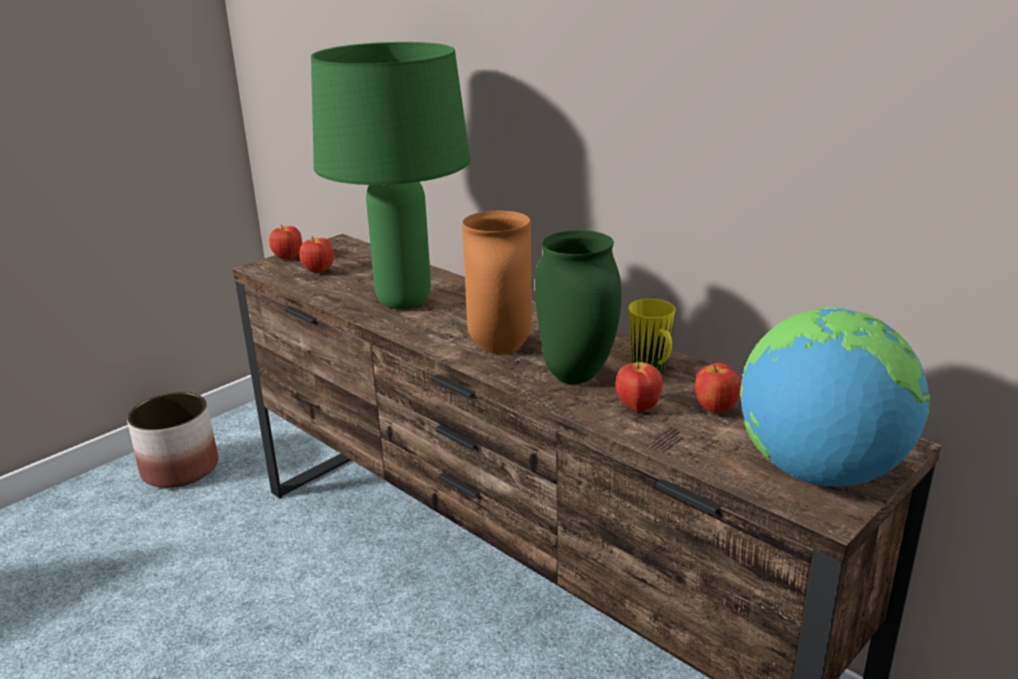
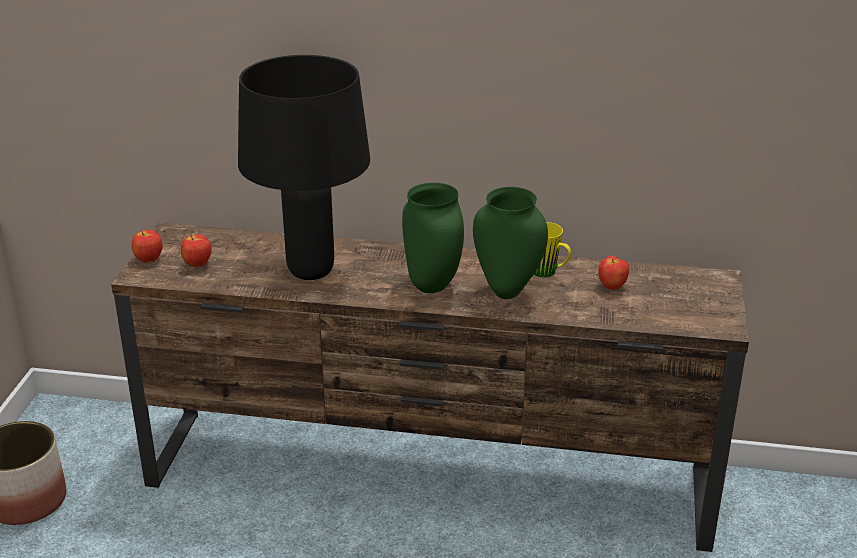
camera: 35 degrees left, 5 degrees up
(403, 302) = (311, 272): green table lamp -> black table lamp
(502, 347) = (434, 286): orange vase -> green vase
(637, 407) = (568, 301): apple -> none
(819, 471) = (700, 306): globe -> none

